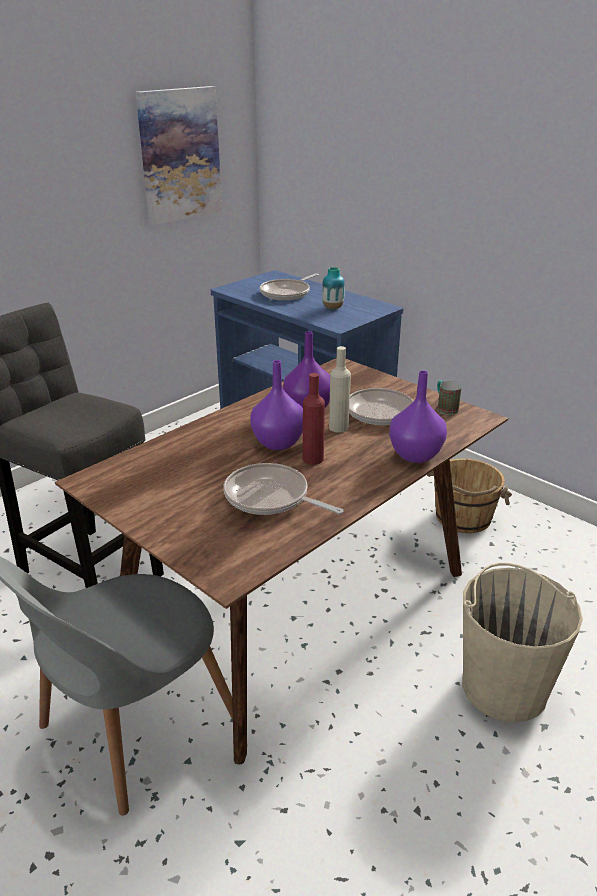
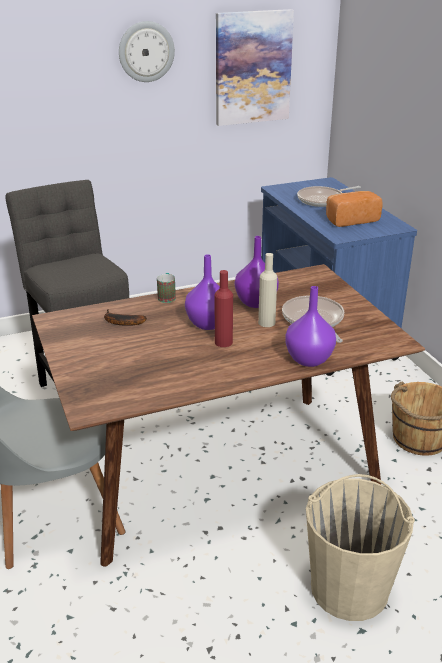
camera: 25 degrees right, 0 degrees up
(64, 141) = (146, 51): none -> wall clock
(176, 464) = (120, 322): none -> banana
(270, 498) = (165, 363): frying pan -> none
(332, 308) = (350, 220): vase -> bread
(445, 408) = (374, 327): mug -> mug (167, 297)

